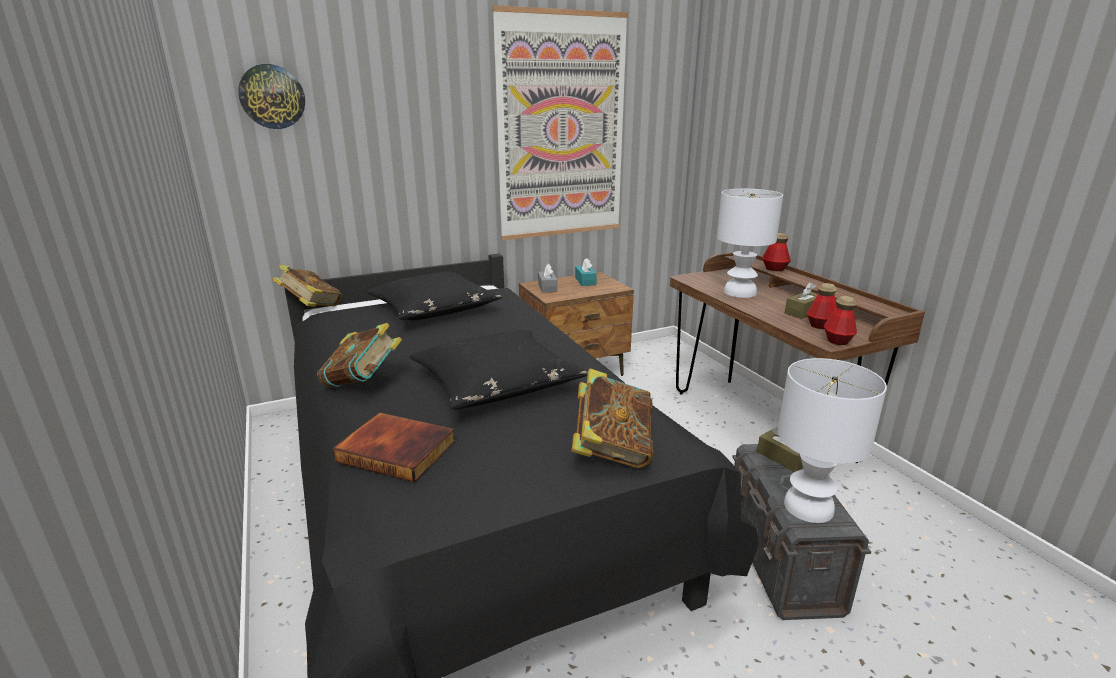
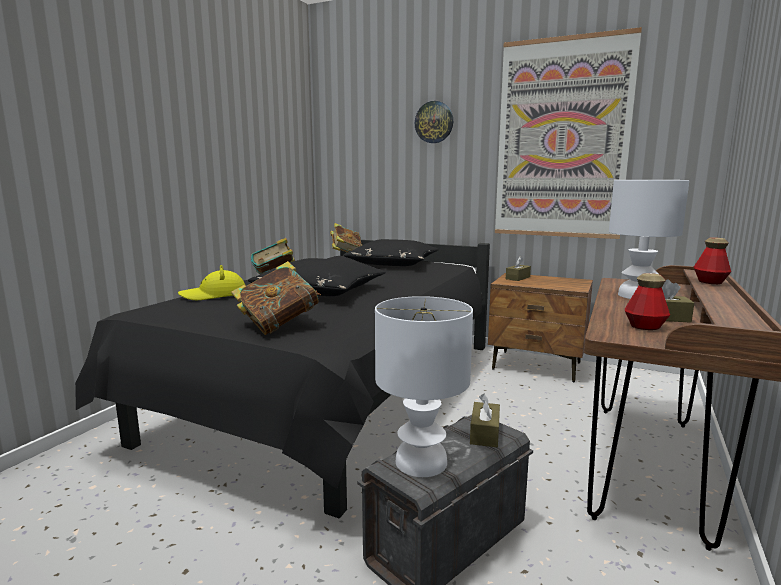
camera: 50 degrees right, 10 degrees down
(272, 97) = (355, 120): wall clock -> wall clock (434, 122)
(398, 450) = (214, 295): book -> yellow hat
(547, 287) = (517, 278): grey tissue box -> brown tissue box
(585, 281) = (559, 281): turquoise tissue box -> none
(837, 341) = (623, 337): bottle -> none

